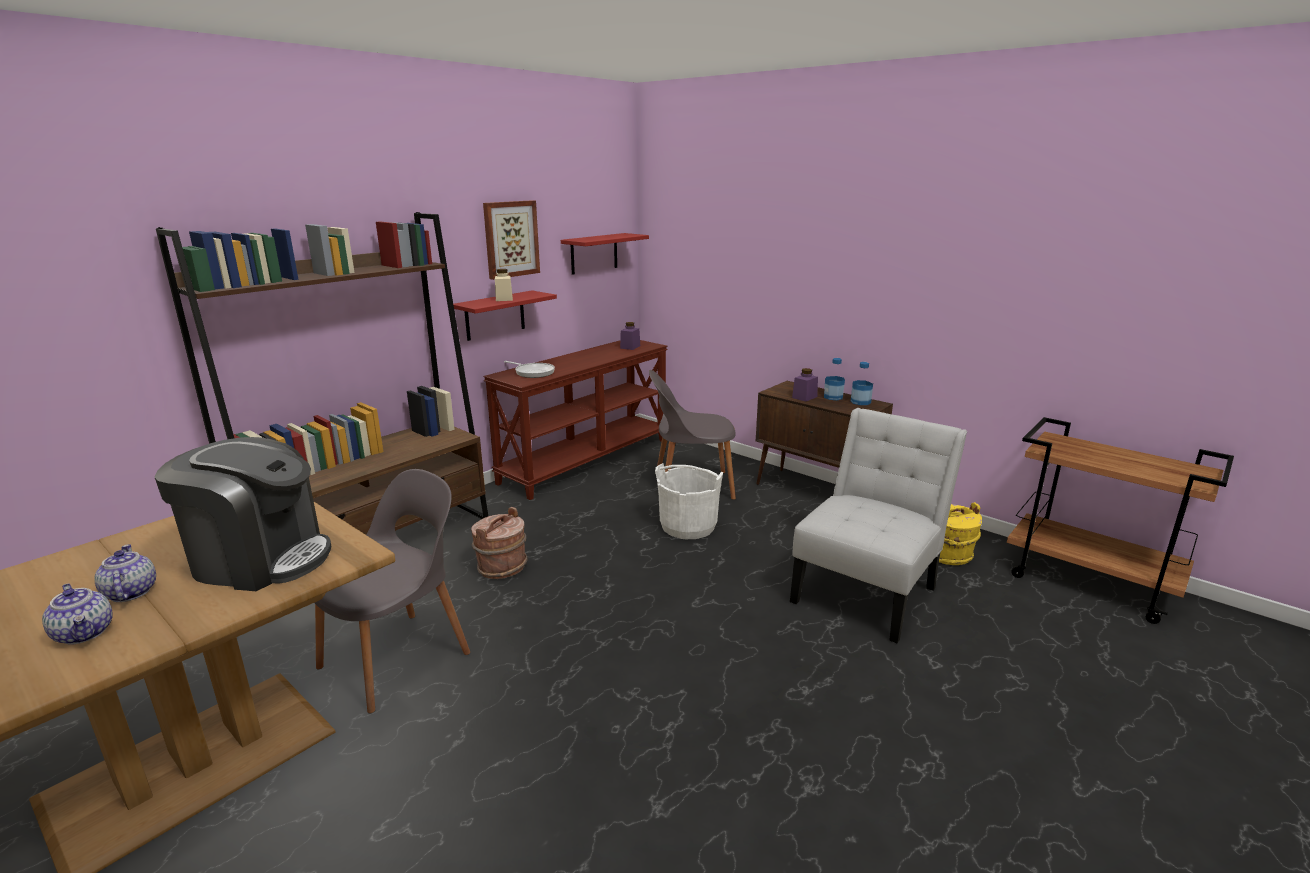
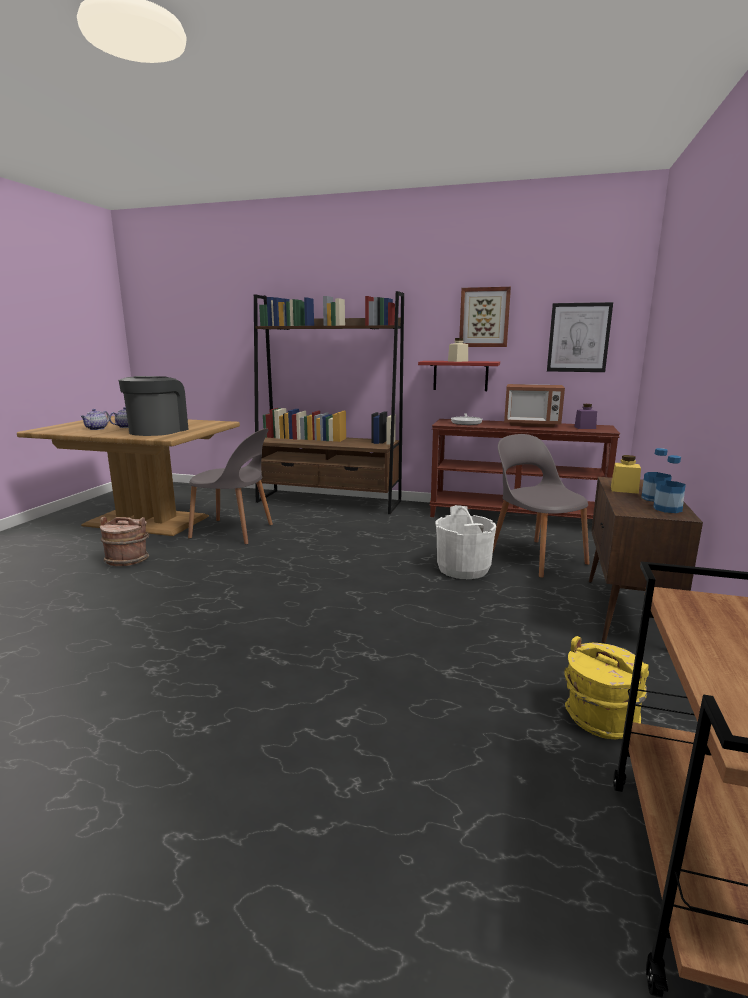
camera: 65 degrees right, 5 degrees down
(261, 559) = (158, 431): coffee machine -> coffee machine turned 150 degrees counterclockwise
(501, 567) = (339, 530): brown bucket -> brown bucket (128, 560)
(586, 356) = (531, 424): none -> microwave
(594, 253) = (578, 337): red shelf -> picture
(804, 397) = (624, 490): purple jar -> yellow jar
(867, 591) = (447, 667): white chair -> none

